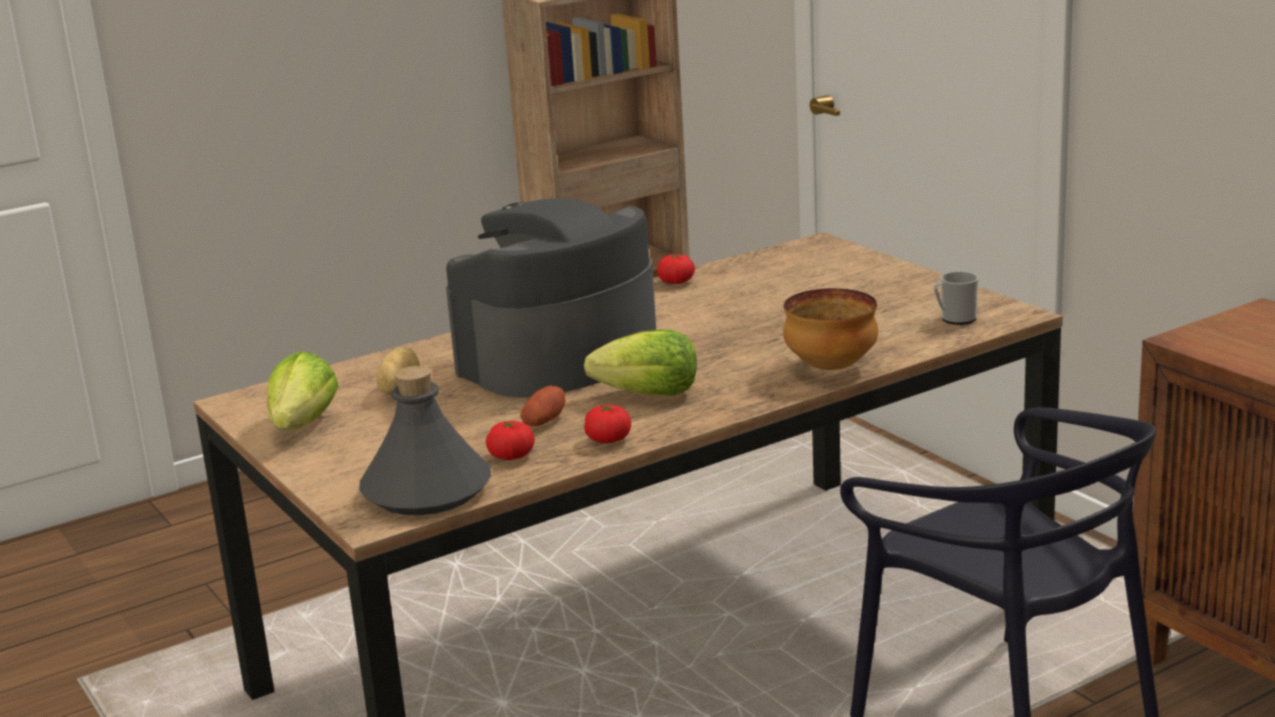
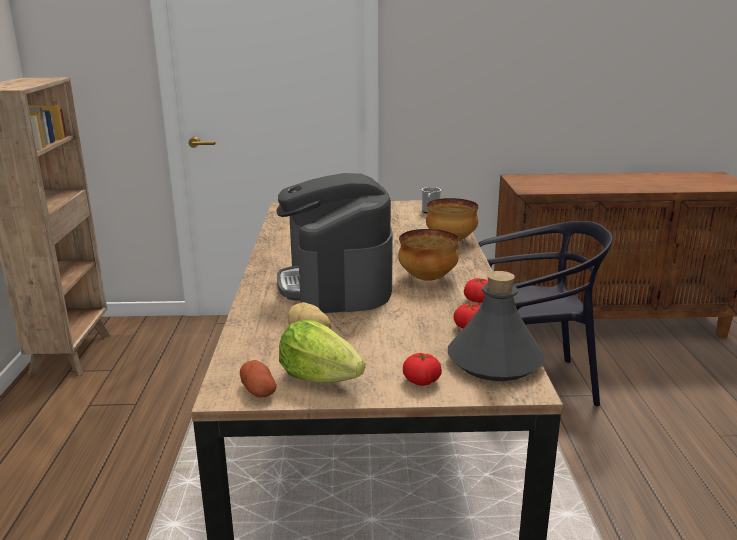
camera: 60 degrees left, 0 degrees up
(544, 421) = (428, 308): potato -> potato (258, 390)
(649, 395) = (428, 278): lettuce -> bowl
(676, 282) = (275, 238): tomato -> tomato (421, 381)

